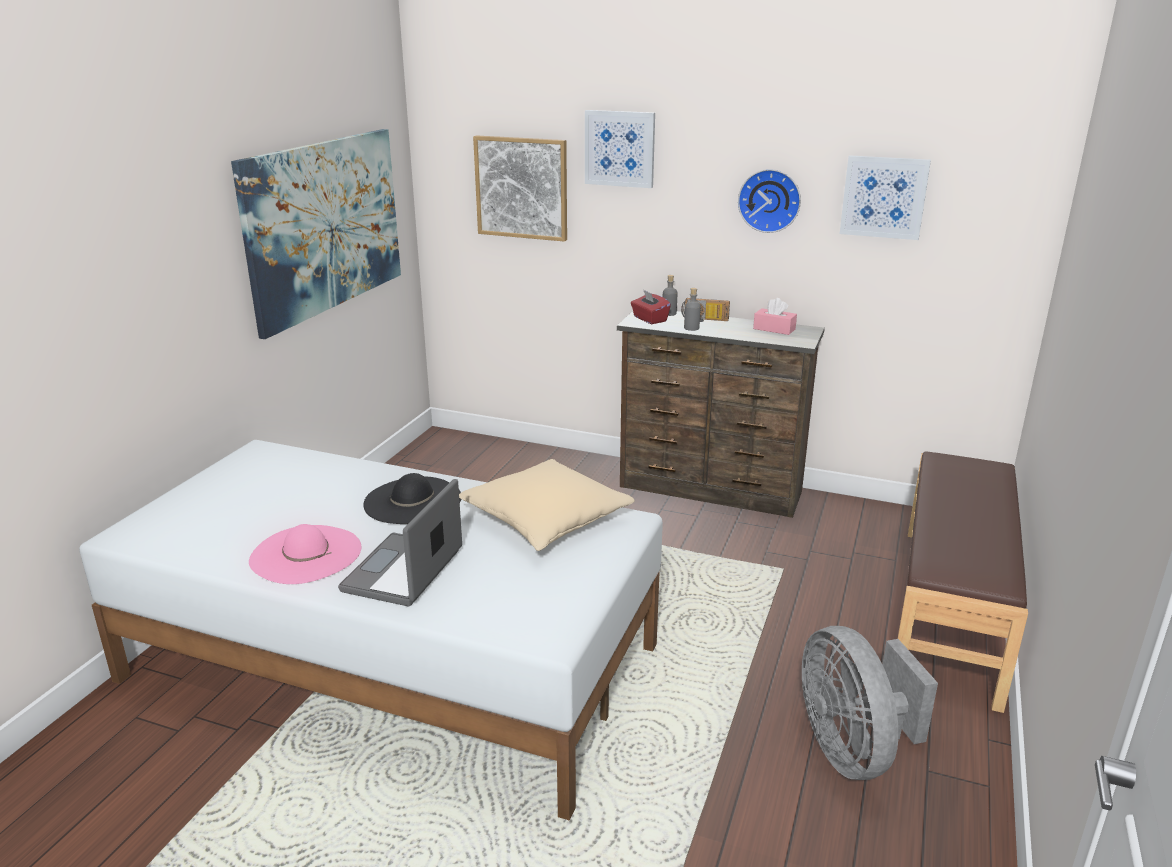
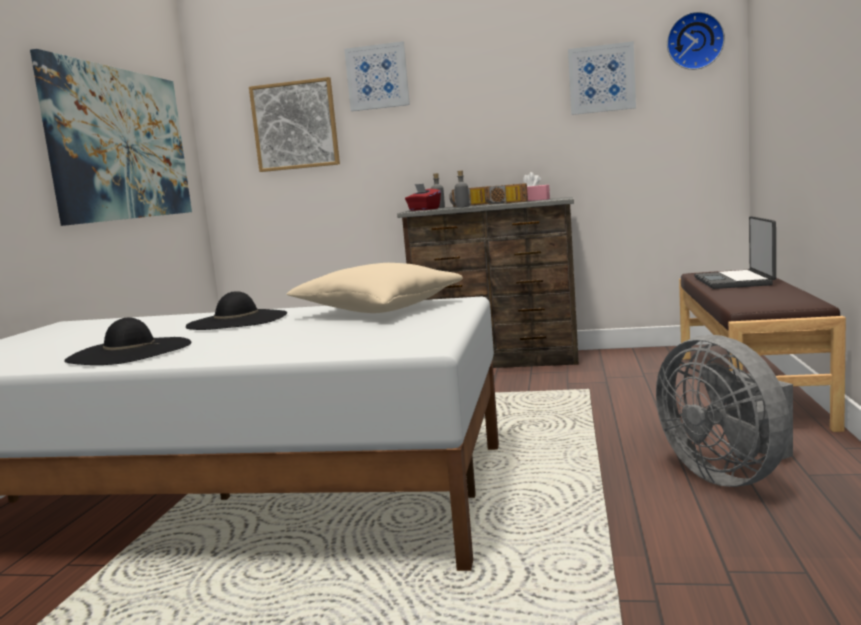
camera: 10 degrees left, 15 degrees down
(305, 554) = (129, 351): pink hat -> black hat
(405, 571) = (245, 344): laptop -> laptop (735, 281)
(740, 332) = (505, 203): none -> radio
(770, 200) = (509, 98): wall clock -> wall clock (694, 41)

